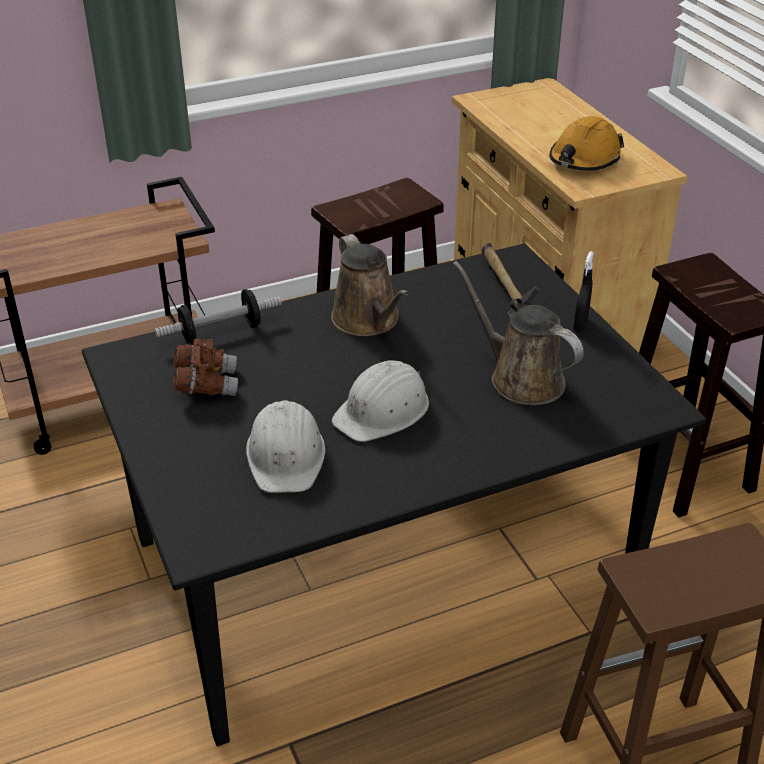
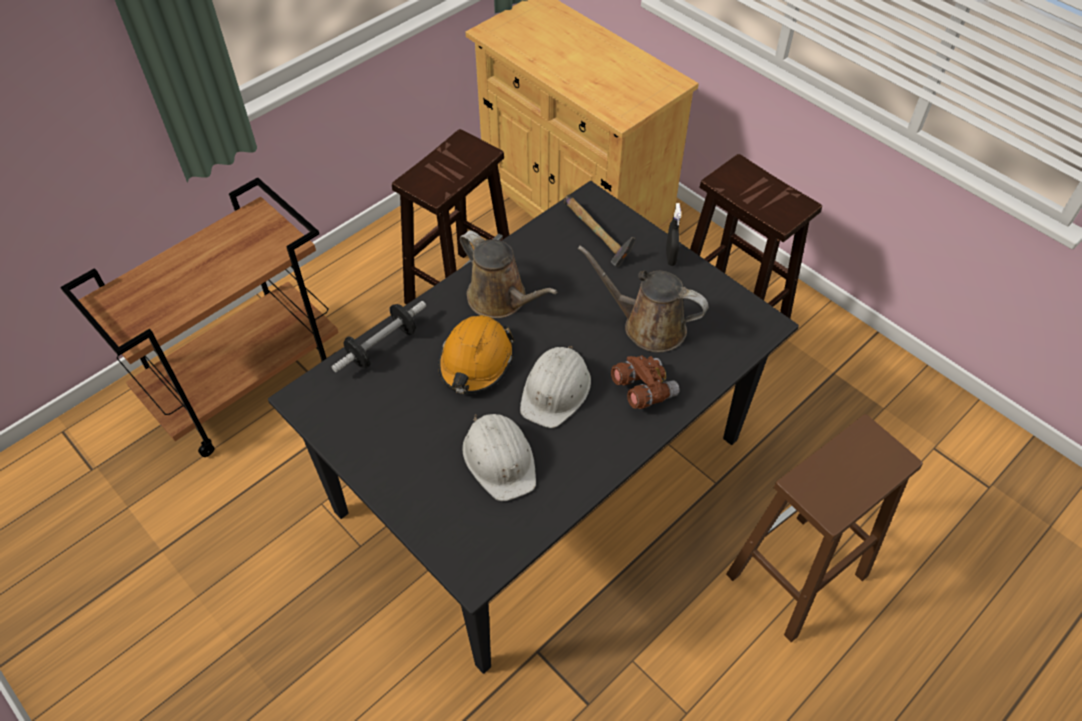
camera: 20 degrees left, 15 degrees up
(206, 384) = (397, 405): brown binoculars -> brown binoculars (642, 390)
(584, 159) = (609, 83): orange hard hat -> orange hard hat (476, 362)

